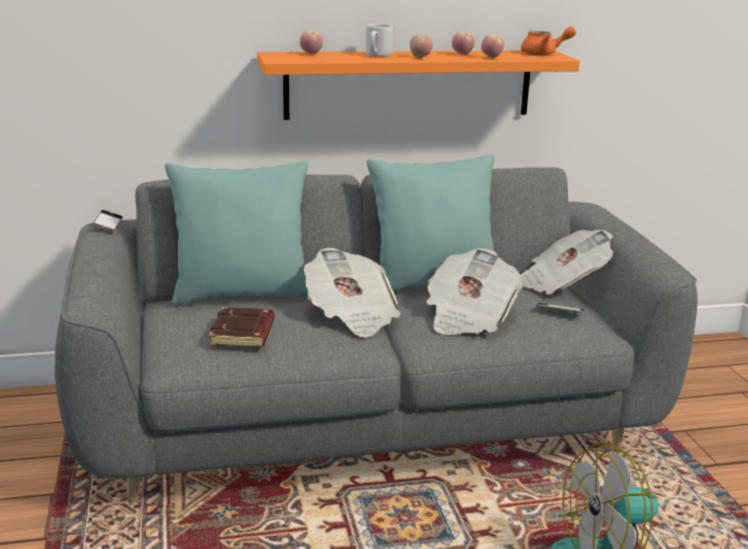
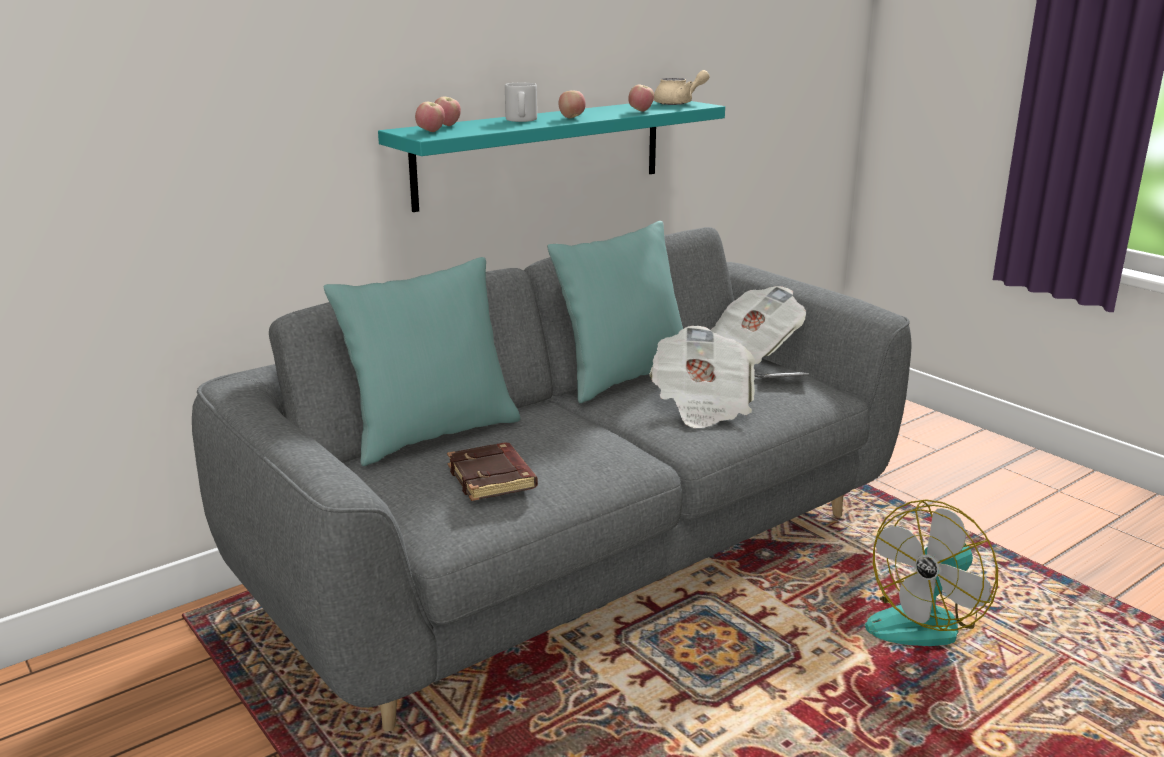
camera: 25 degrees left, 0 degrees up
(108, 224) = (234, 381): phone -> none
(351, 316) = (584, 431): newspaper -> none
(409, 84) = (541, 152): orange shelf -> turquoise shelf
(462, 54) = (604, 111): apple -> apple (430, 132)
(544, 54) = (679, 103): orange teapot -> beige teapot

